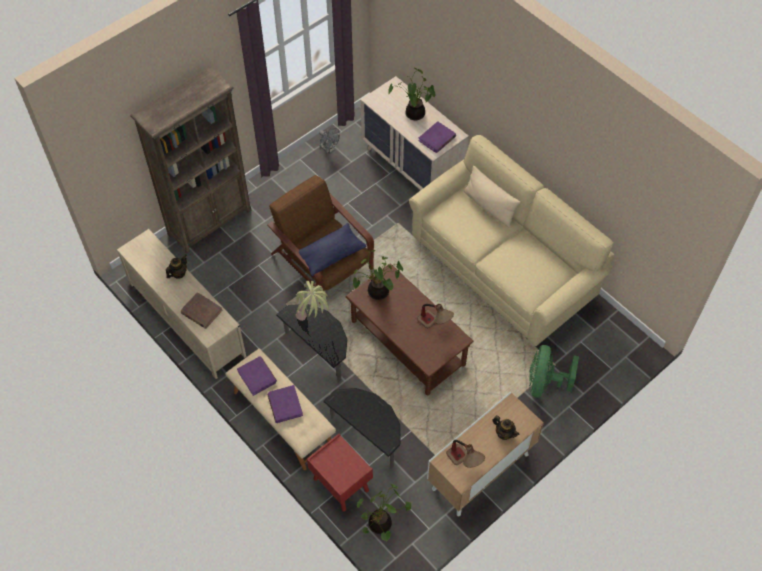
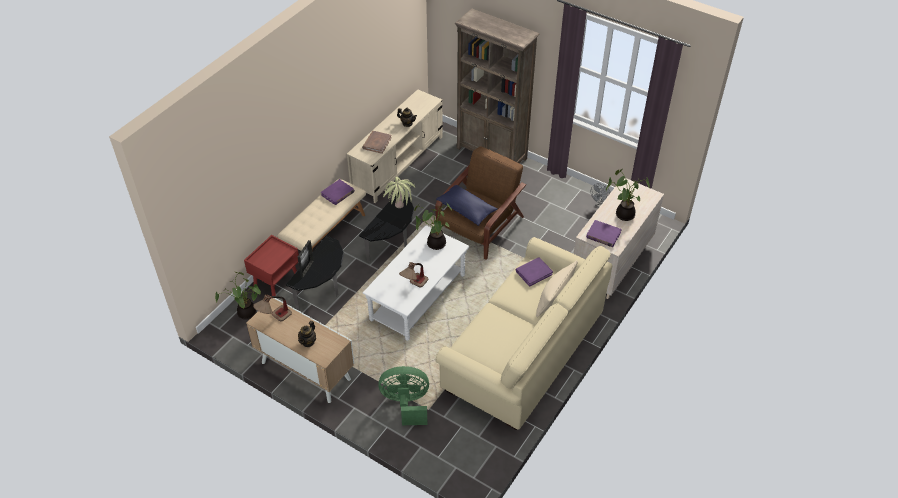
camera: 75 degrees right, 10 degrees down
(285, 405) = (316, 214): purple book -> purple book (533, 272)
(371, 429) = (307, 269): none -> picture frame
(408, 343) = (417, 298): brown coffee table -> white coffee table

